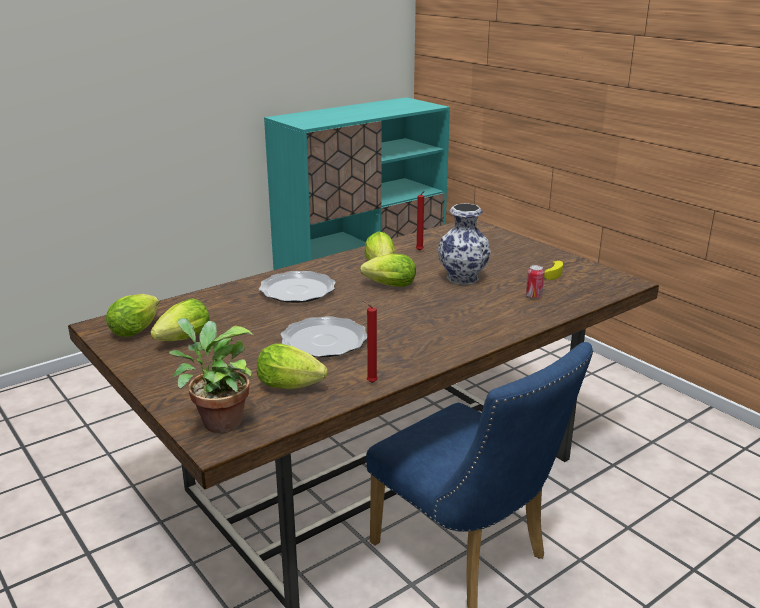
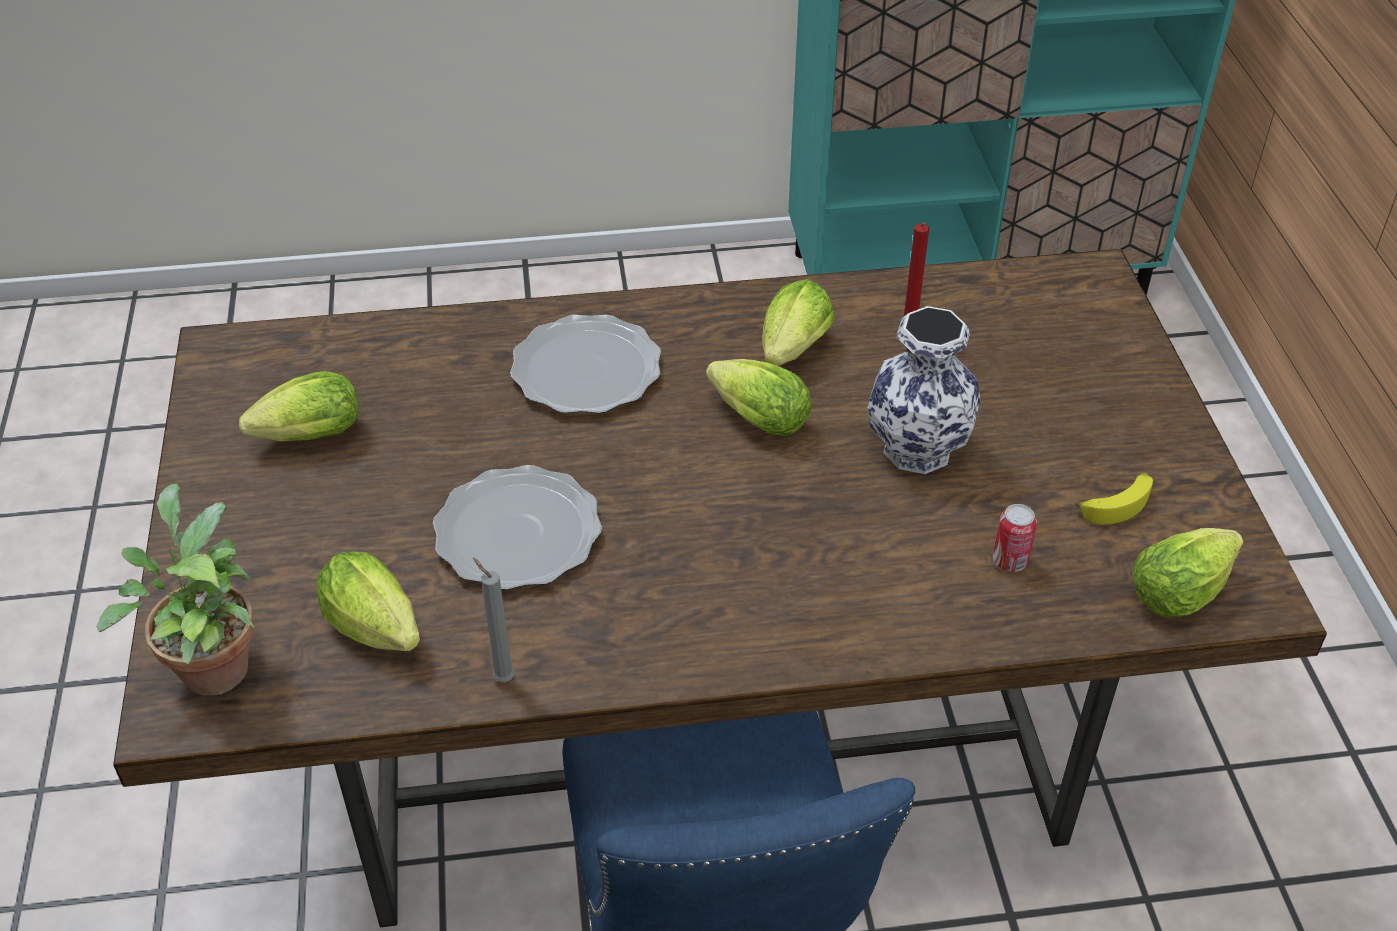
camera: 30 degrees right, 20 degrees up
(137, 329) = (265, 380): lettuce -> lettuce (1183, 590)
(370, 382) = (501, 677): red candle -> grey candle

